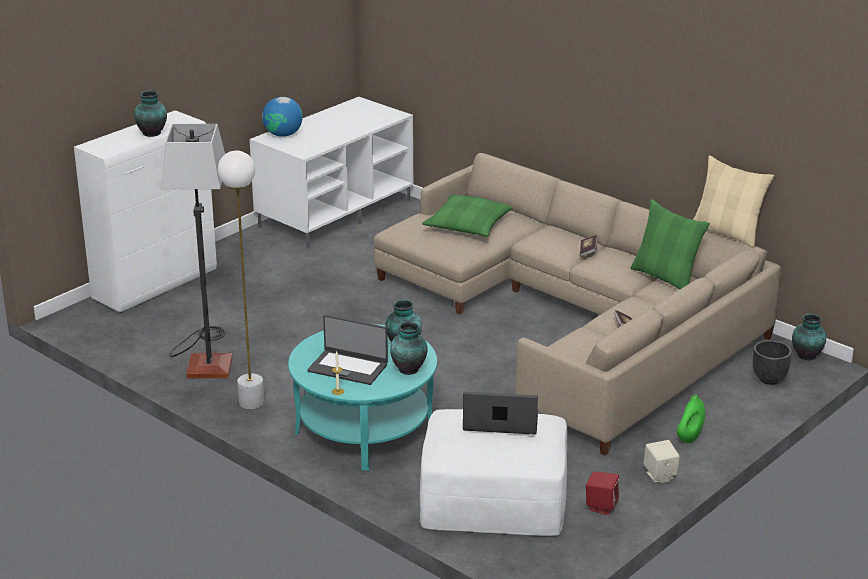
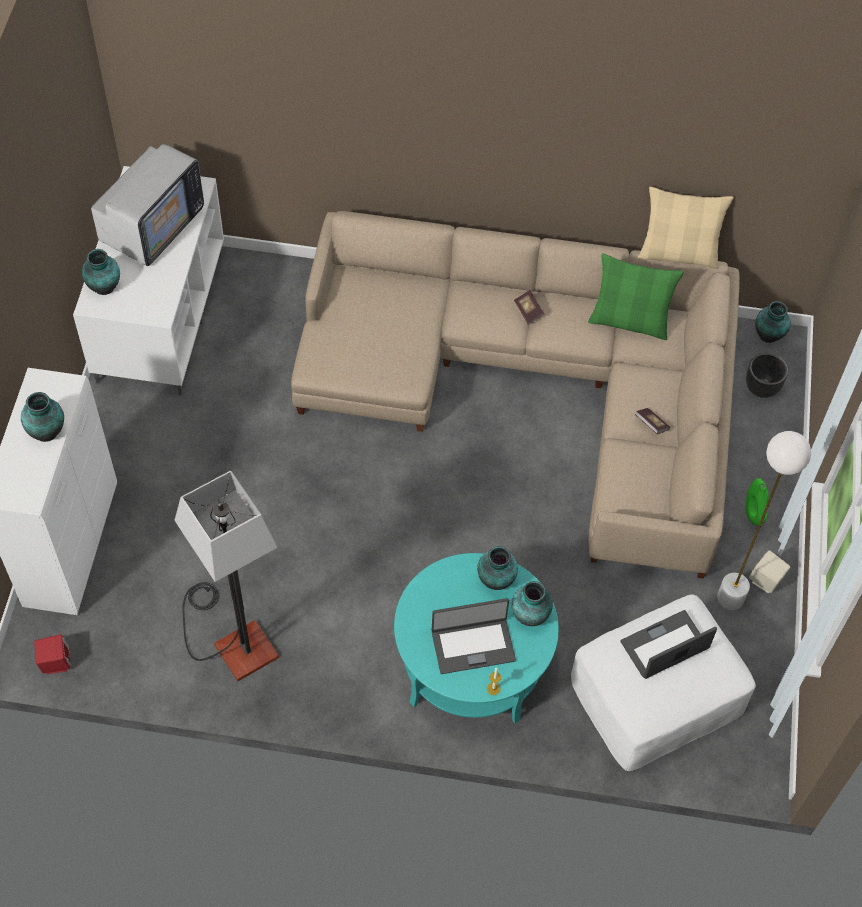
camera: 35 degrees left, 30 degrees up
(251, 402) = (333, 683): white floor lamp -> white floor lamp (730, 598)
(283, 134) = (104, 288): globe -> vase
(346, 121) = (153, 226): none -> television
(467, 225) = (380, 323): green pillow -> none
(601, 506) = (749, 652): red speaker -> red speaker (55, 662)

